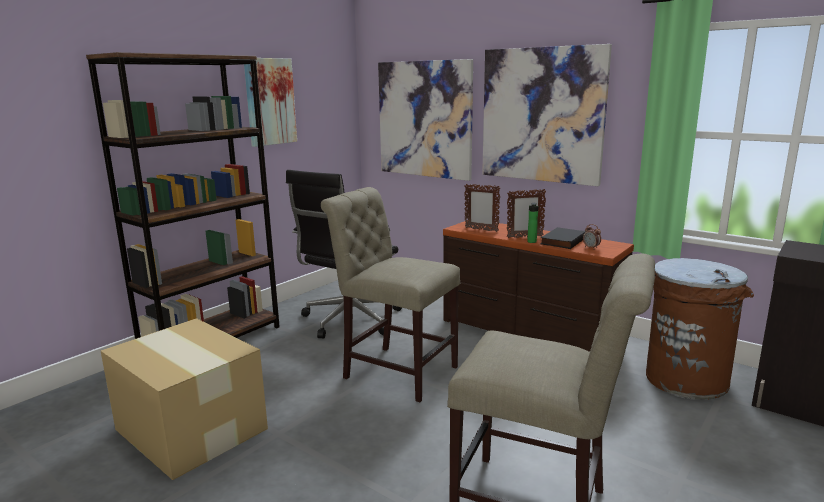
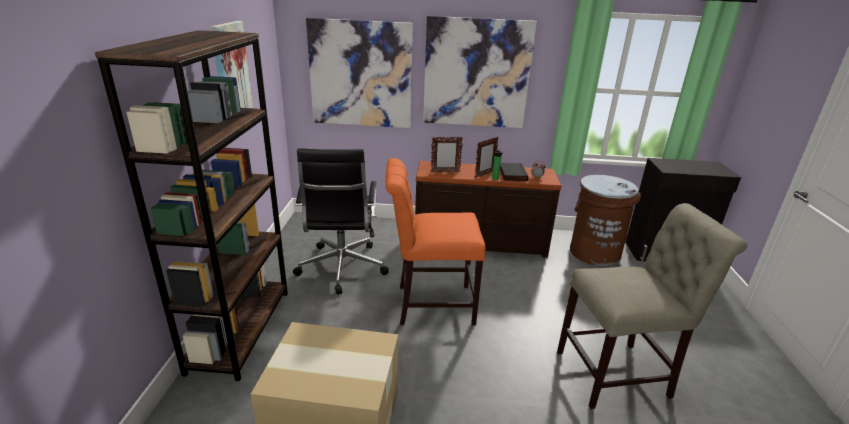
camera: 35 degrees left, 10 degrees up
(395, 370) = (430, 304): beige chair -> orange chair

